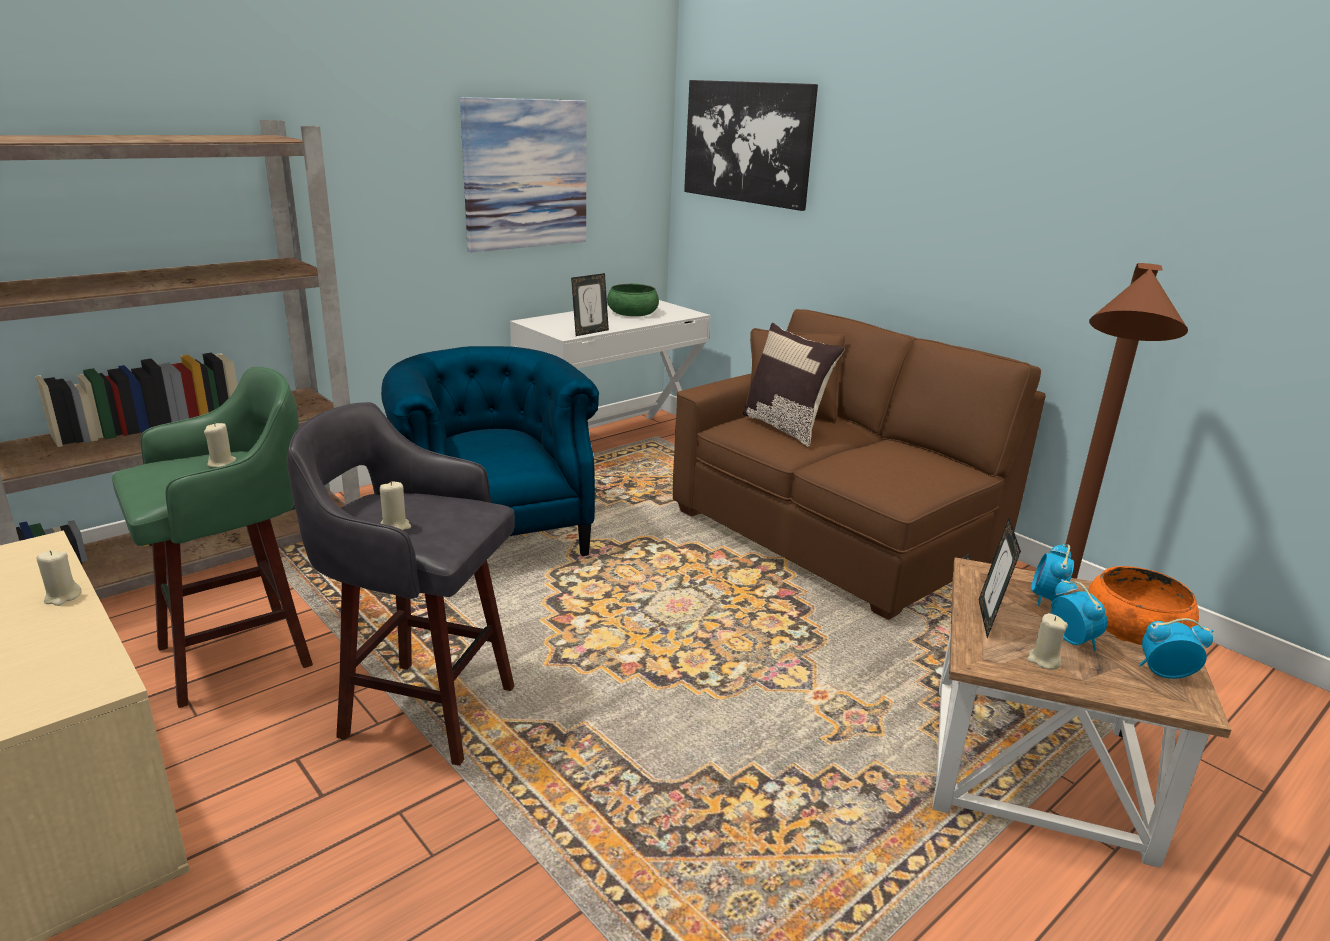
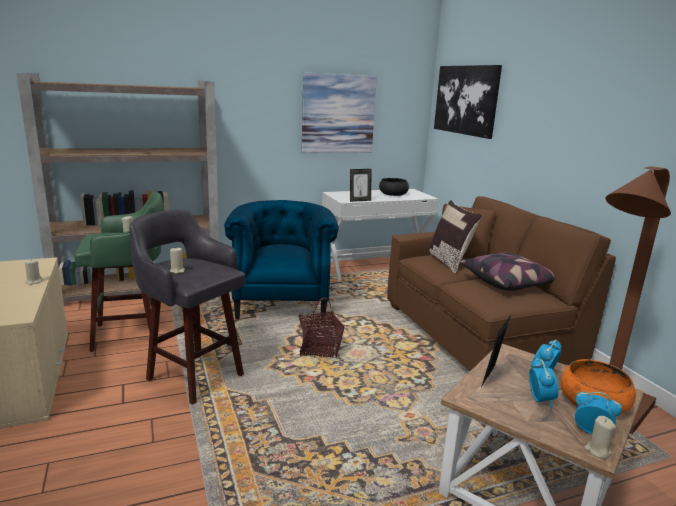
camera: 20 degrees right, 5 degrees down
(613, 611) = (320, 349): none -> basket
(632, 313) = (393, 194): green bowl -> black bowl
(895, 452) = (508, 283): none -> pillow
(1043, 660) = (509, 406): beige candle -> beige candle (597, 451)

